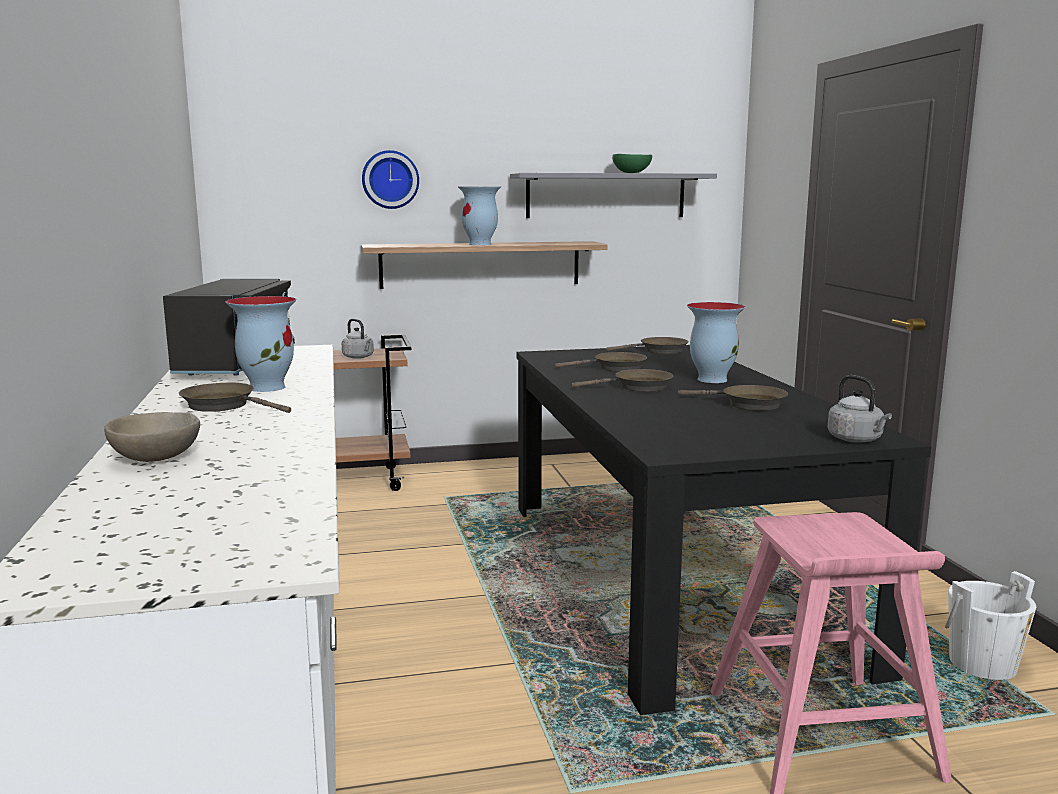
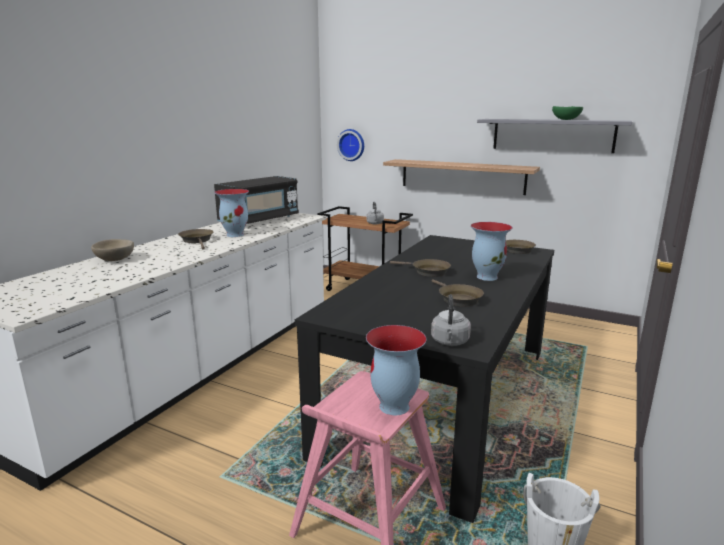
camera: 40 degrees right, 5 degrees up
(390, 179) = (413, 121): wall clock -> wall clock (351, 145)
(480, 244) = (453, 164): vase -> vase (394, 407)
(615, 368) = (452, 256): brown frying pan -> none

